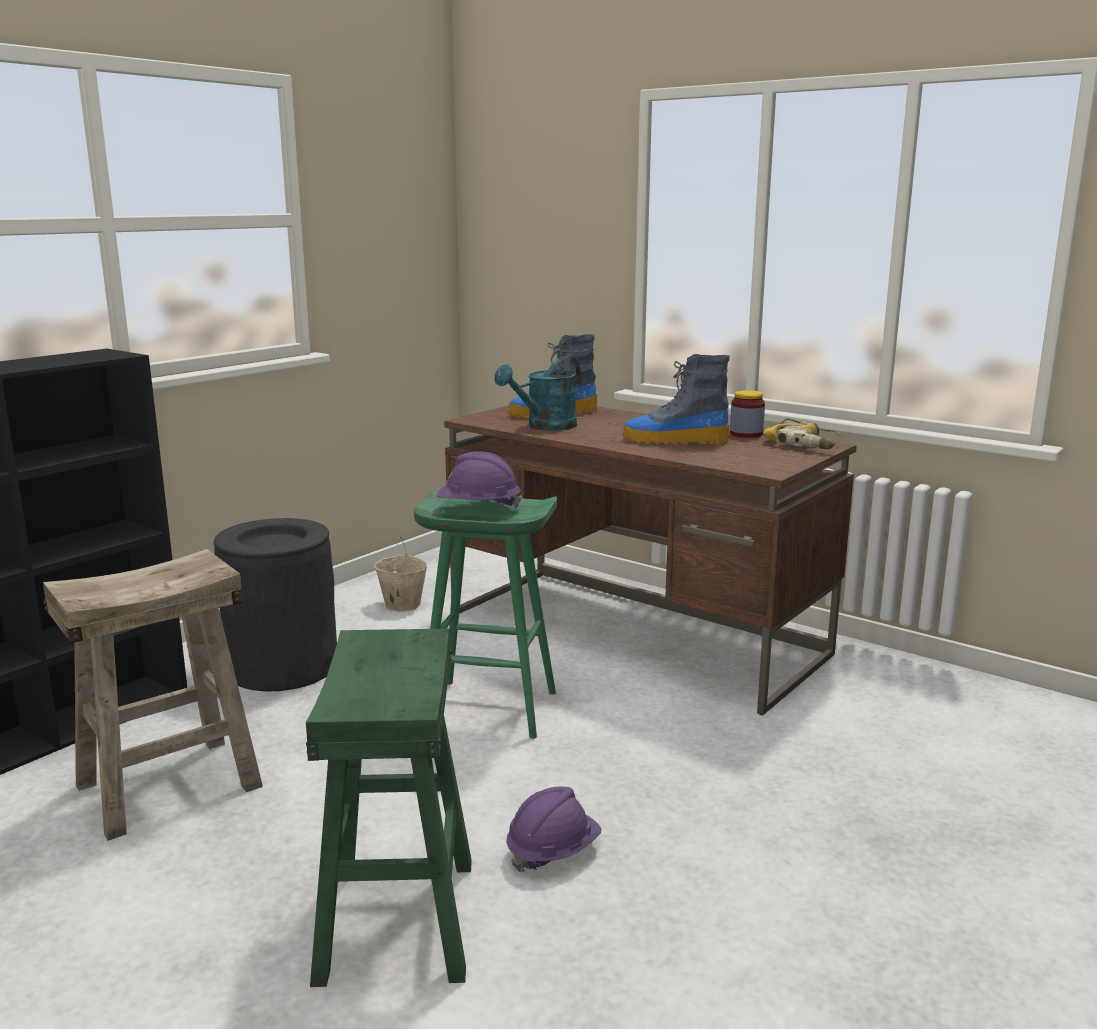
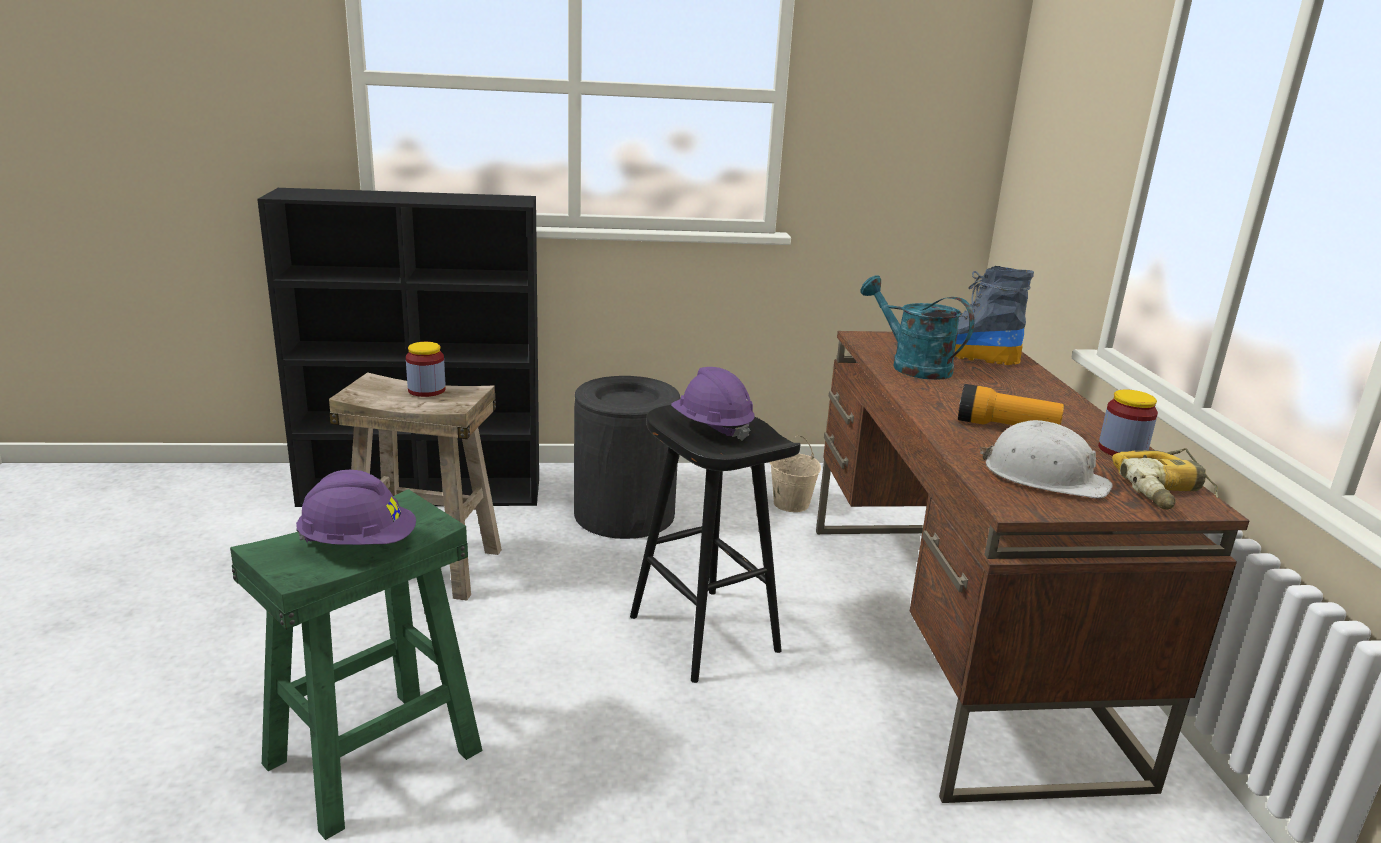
camera: 45 degrees right, 5 degrees up
(145, 574) = (426, 390): none -> jar
(486, 709) = (701, 633): green stool -> black stool
(545, 427) = (911, 366): turquoise watering can -> turquoise watering can turned 45 degrees clockwise
(552, 852) = (540, 789): purple hard hat -> purple hard hat (358, 544)
(674, 440) = (1006, 427): boot -> flashlight
(748, 455) = (1044, 476): none -> white hard hat

